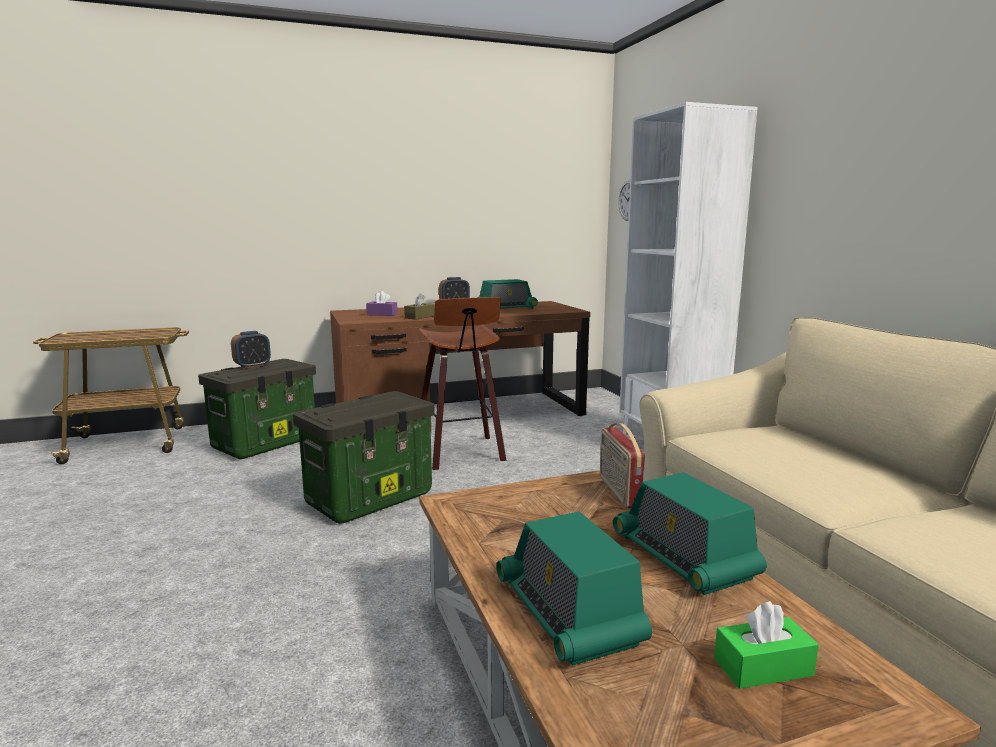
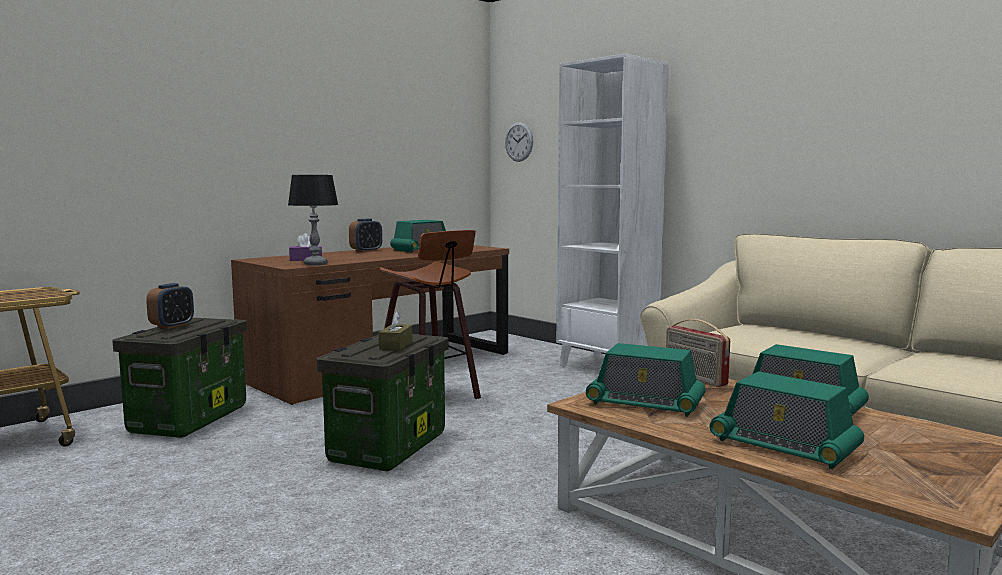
camera: 25 degrees left, 5 degrees down
(375, 320) = (315, 264): none -> table lamp
(419, 317) = (355, 259): brown tissue box -> brown tissue box (396, 345)
(511, 515) = (645, 403): none -> radio
(763, 667) = (929, 447): green tissue box -> none

